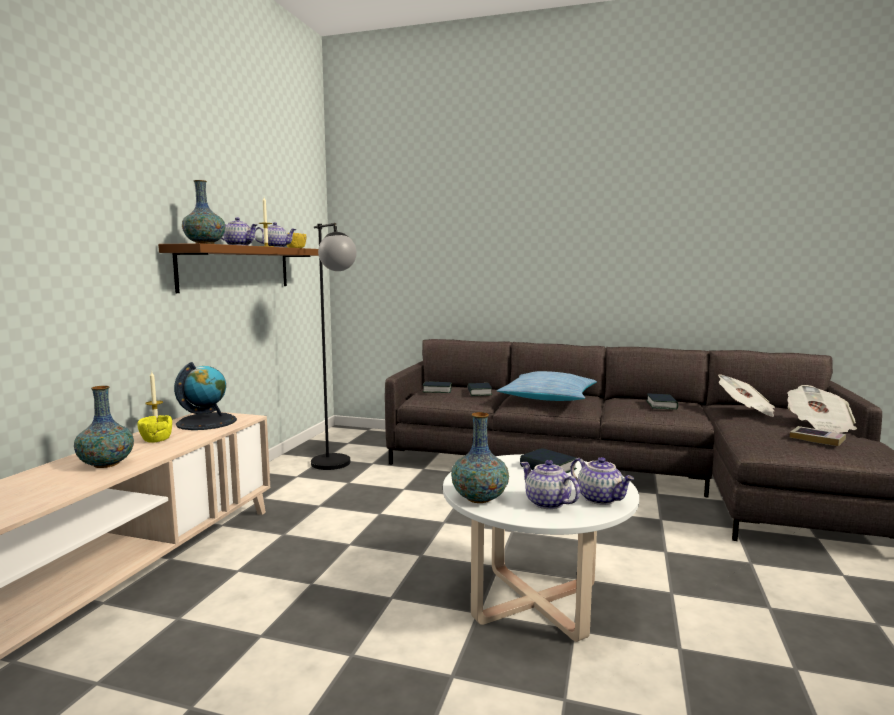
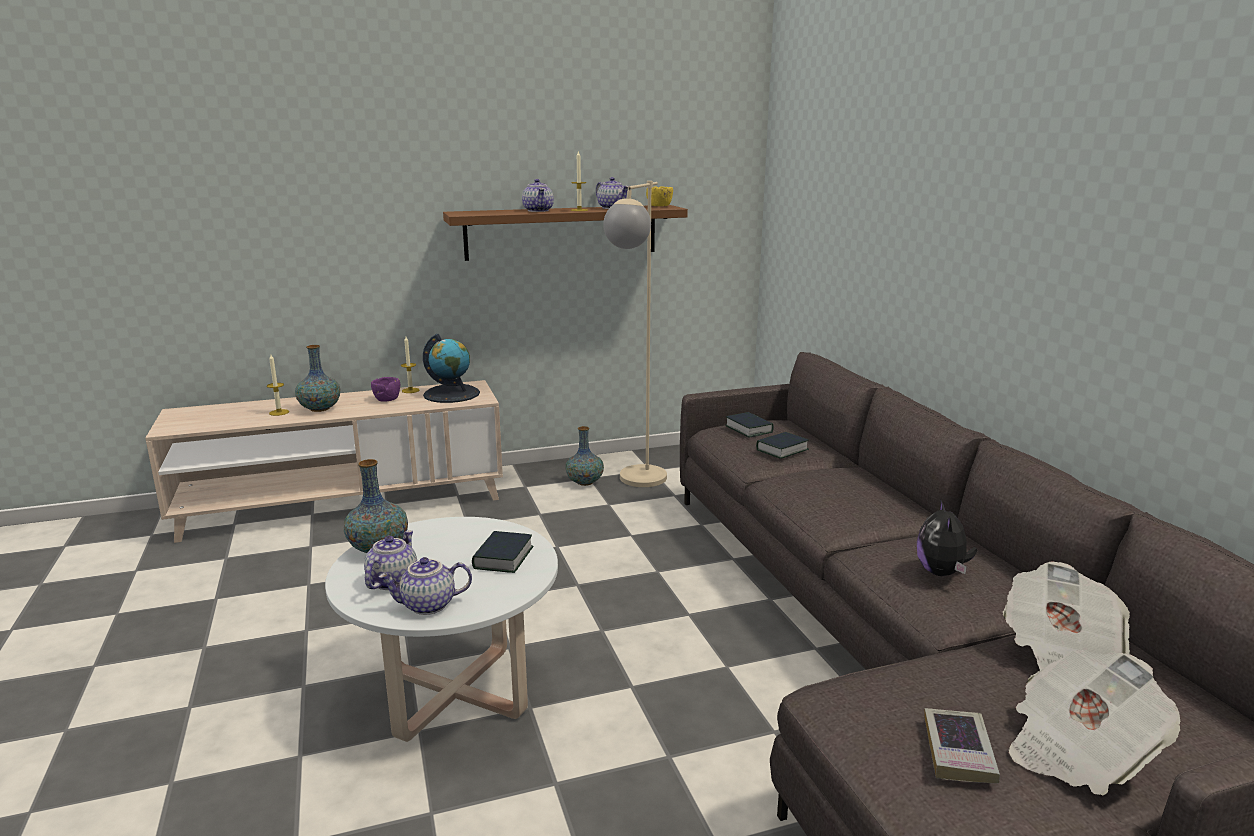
camera: 55 degrees right, 10 degrees up
(63, 480) = (279, 412): none -> candle
(156, 440) = (387, 399): yellow bowl -> purple bowl
(205, 243) = (475, 213): vase -> vase (585, 482)
(336, 467) = (637, 484): black floor lamp -> beige floor lamp
(548, 398) = (837, 490): pillow -> none
(600, 499) = (428, 606): teapot -> teapot turned 60 degrees clockwise
(661, 405) = (941, 573): book -> plush toy

